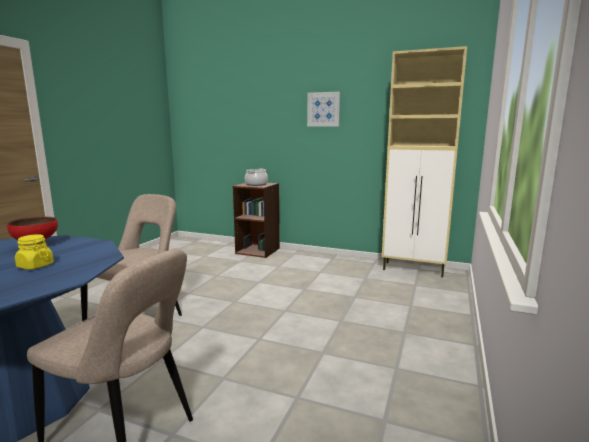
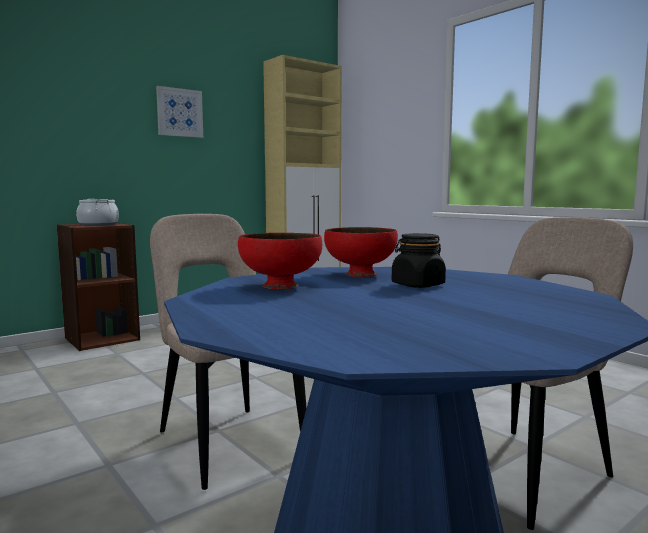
camera: 60 degrees left, 5 degrees down
(35, 266) = (417, 285): yellow jar -> black jar
(81, 251) = (360, 274): none -> red bowl

